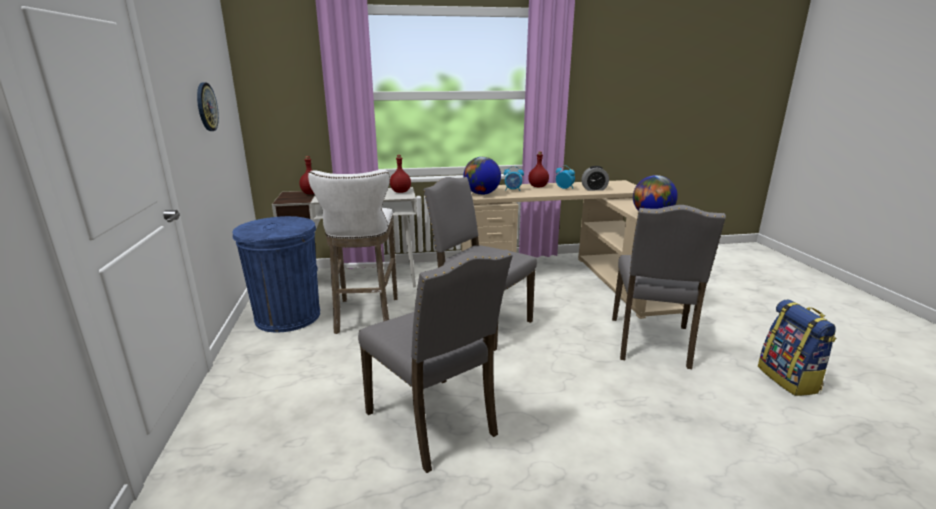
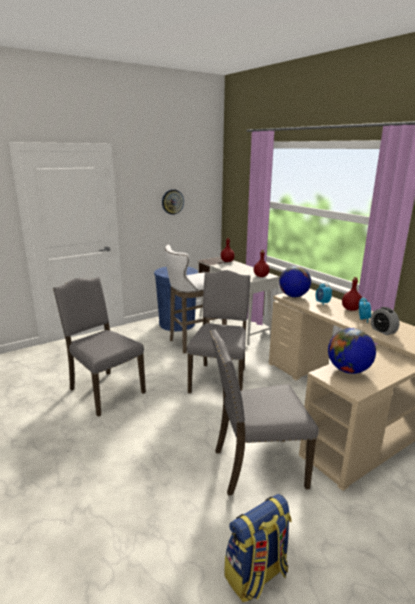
camera: 65 degrees right, 0 degrees up
(434, 423) = (104, 391): grey chair -> grey chair turned 105 degrees clockwise

